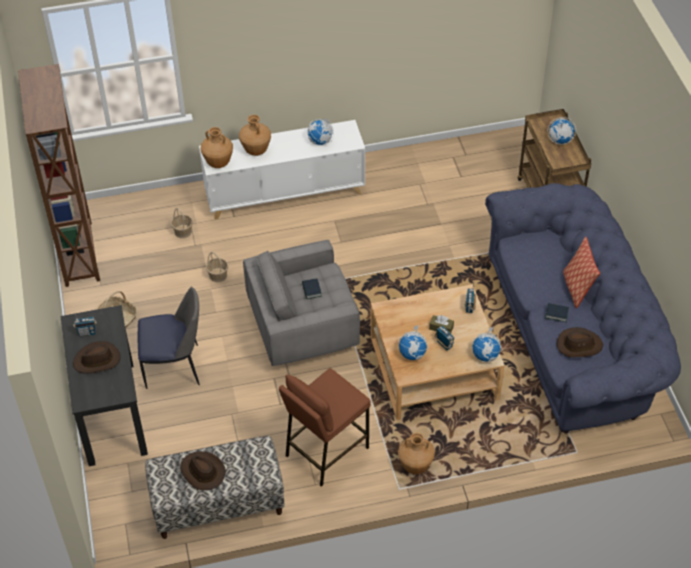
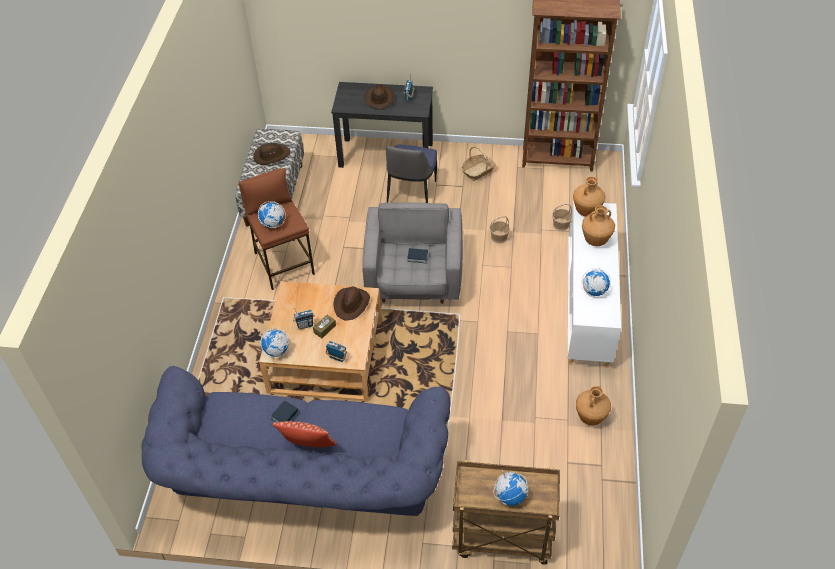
camera: 110 degrees right, 0 degrees up
(412, 354) = (307, 300): globe -> globe (272, 224)
(415, 466) = (237, 314): brown vase -> brown vase (590, 418)
(579, 345) = (239, 418): brown hat -> brown hat (351, 304)

